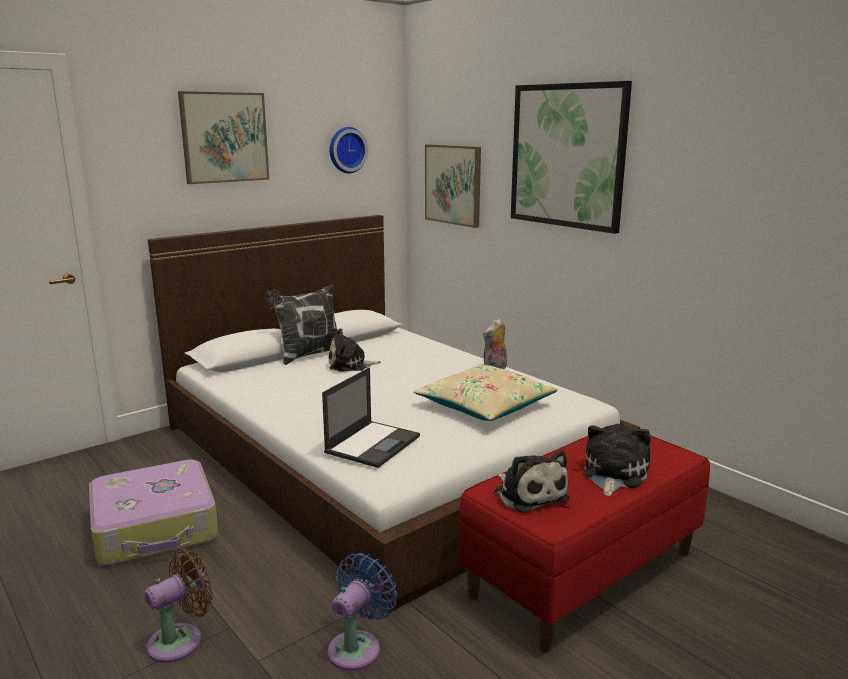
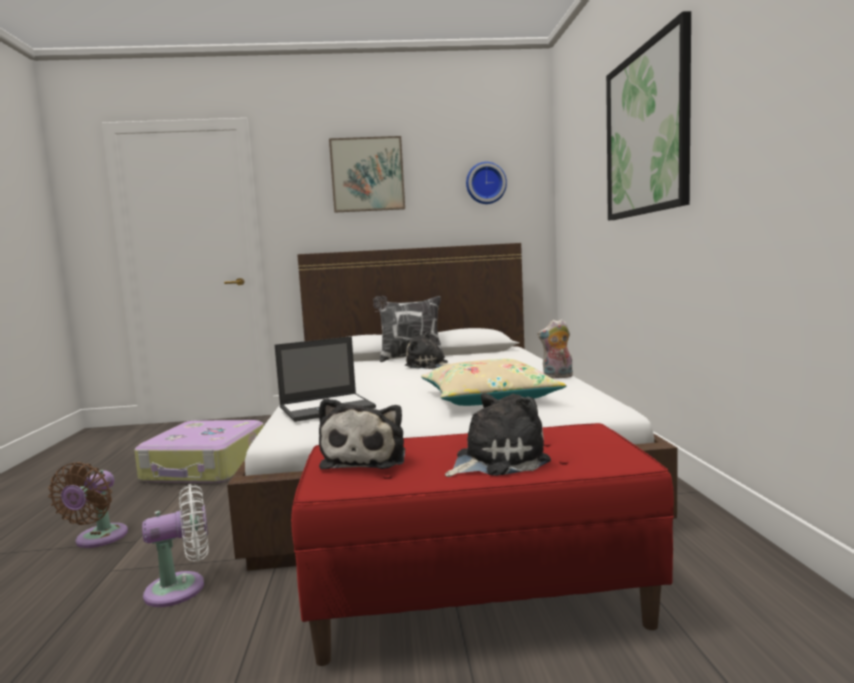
camera: 35 degrees right, 10 degrees down
(180, 640) = (98, 539): brown fan -> brown fan turned 105 degrees clockwise
(358, 647) = (182, 588): blue fan -> white fan
(453, 184) = (577, 203): picture -> none

